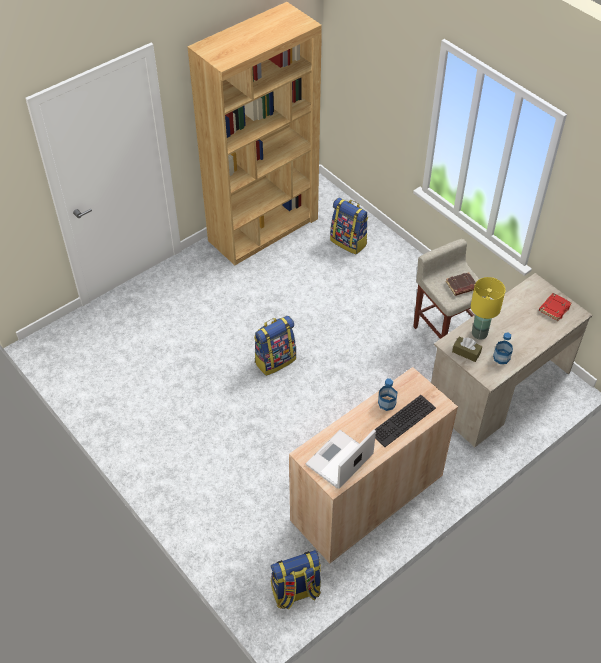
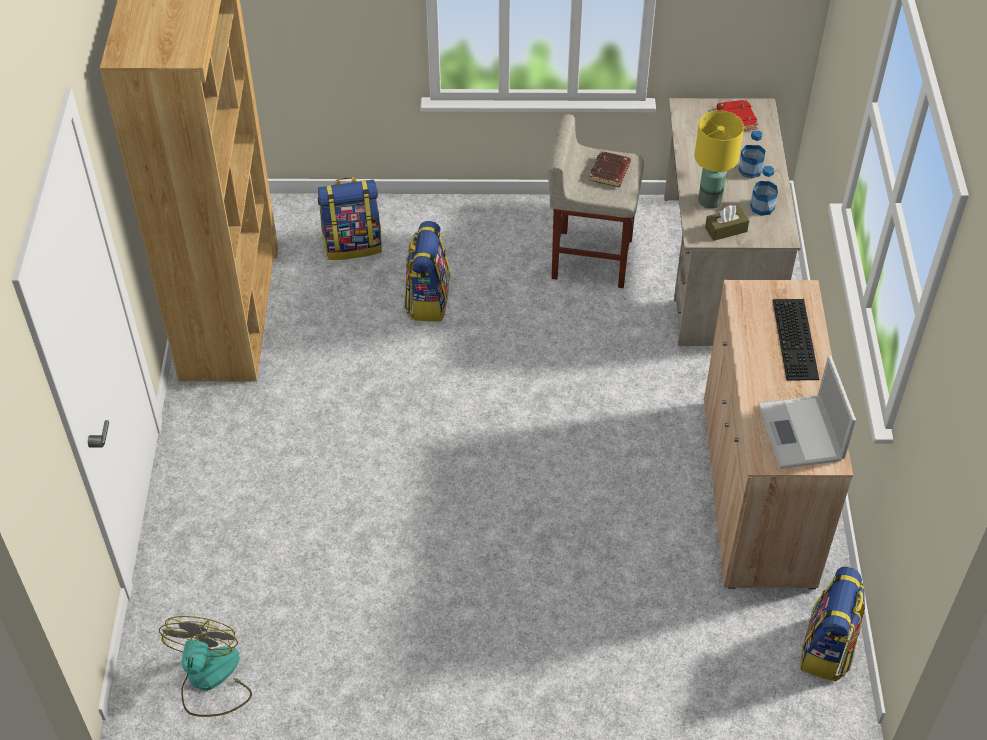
camera: 50 degrees left, 0 degrees up
(66, 360) = (210, 680): none -> fan
(275, 360) = (462, 443): backpack -> backpack (427, 300)
(387, 403) = (756, 336): bottle -> bottle (750, 170)

